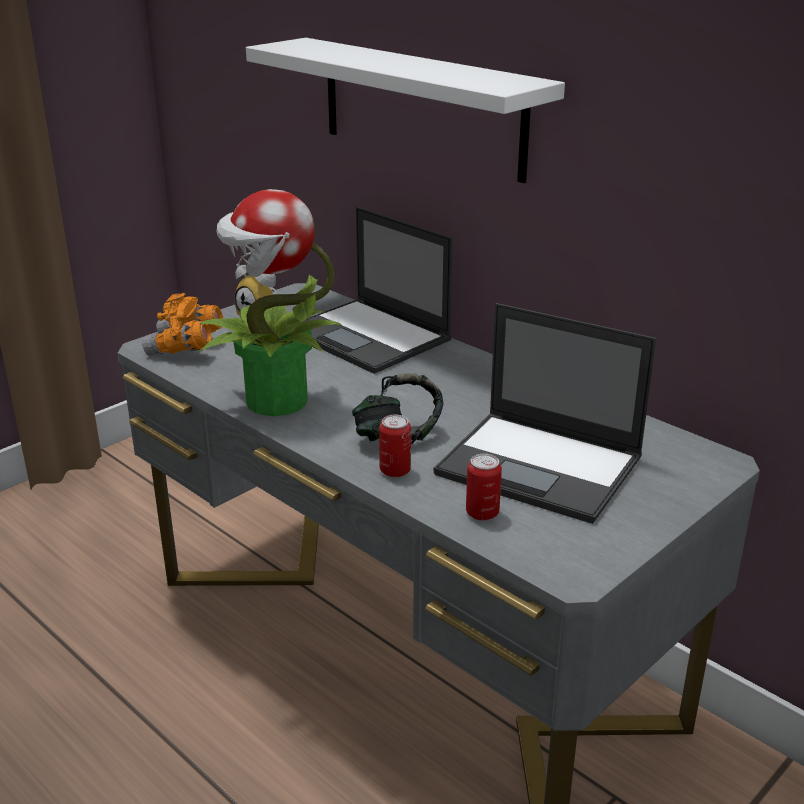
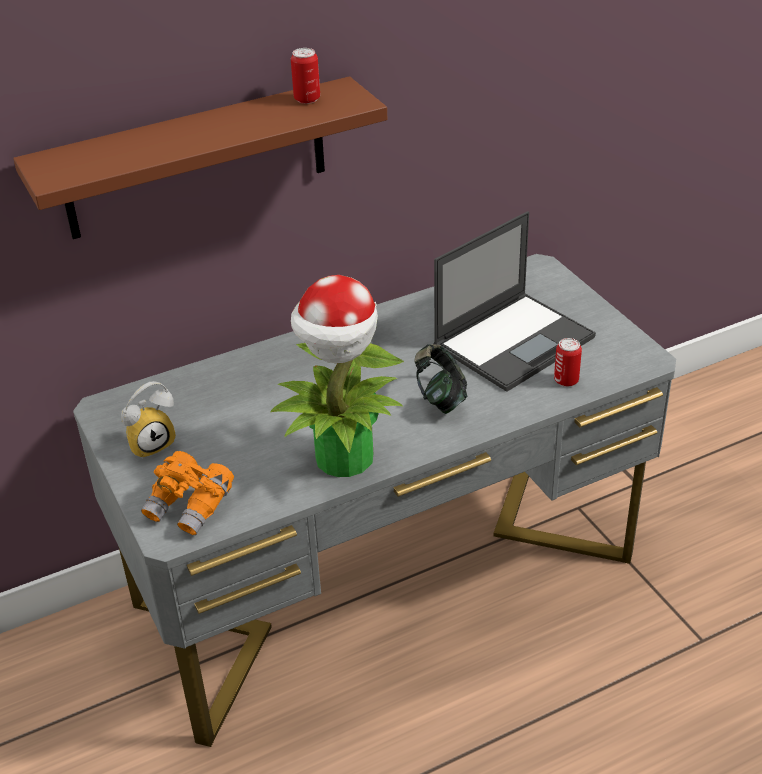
camera: 70 degrees left, 10 degrees up
(369, 336) = (244, 381): laptop -> none
(395, 471) = (493, 410): can -> can (307, 99)
(421, 107) = (196, 159): white shelf -> brown shelf

